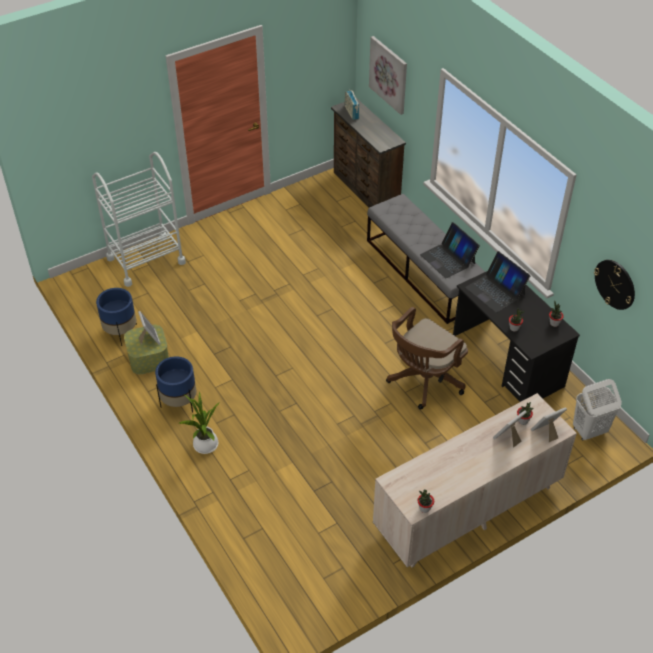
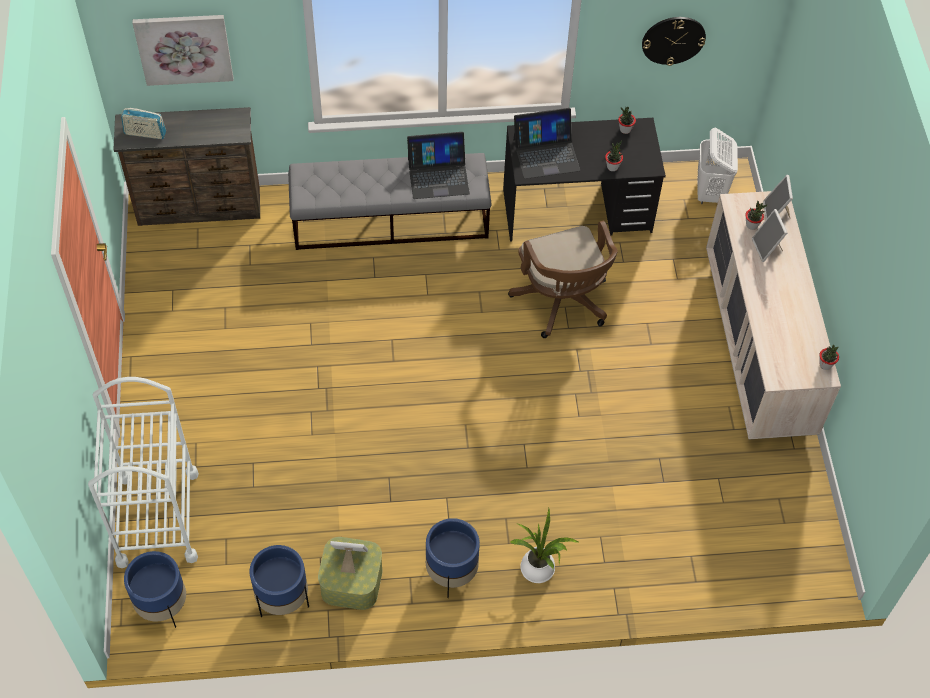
camera: 65 degrees left, 10 degrees up
(92, 285) = (162, 605): none -> blue planter

